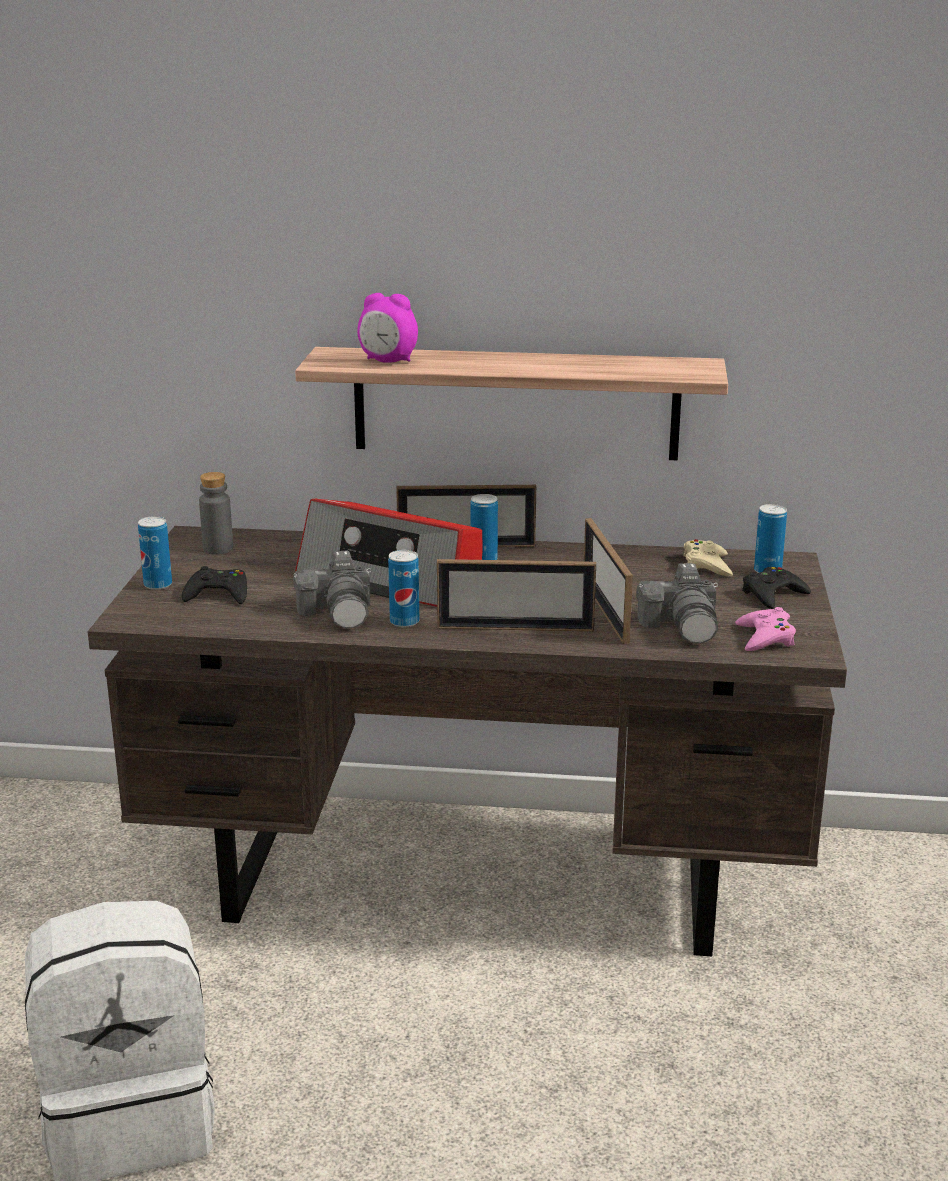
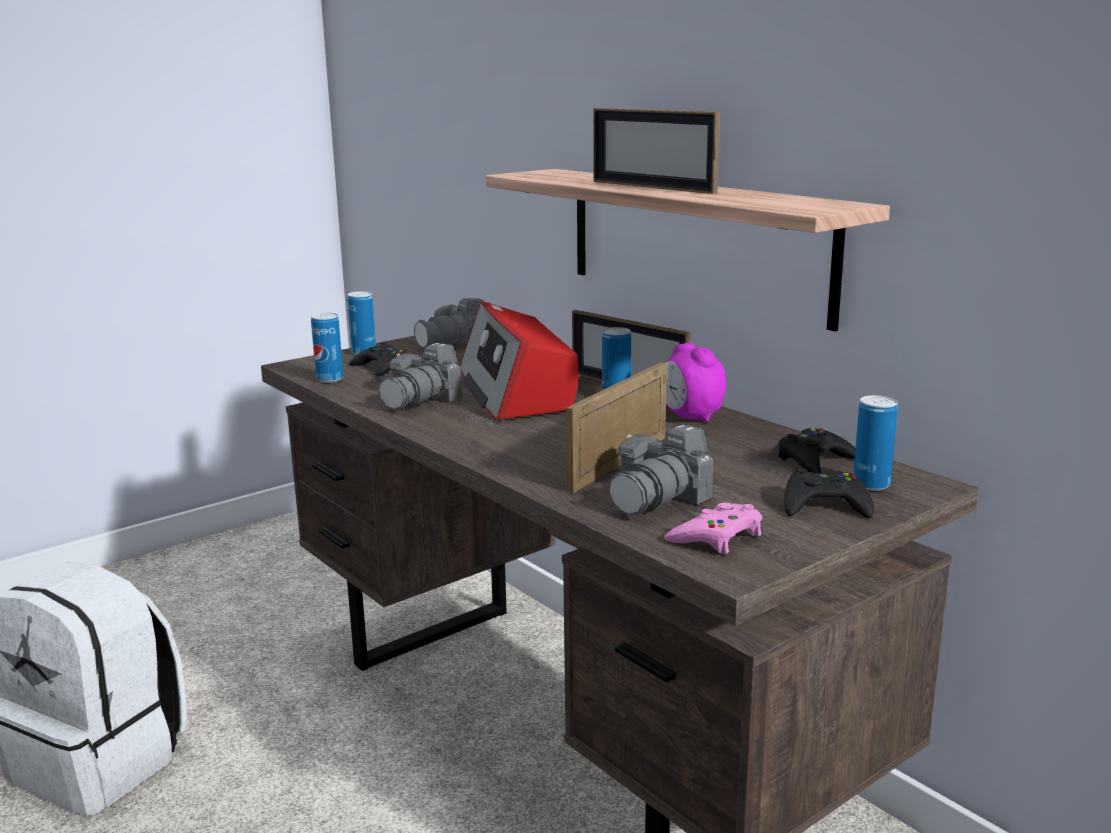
camera: 45 degrees right, 5 degrees down
(218, 549) = (453, 343): grey bottle -> camera
(388, 361) = (566, 177): alarm clock -> alarm clock (691, 417)
(404, 622) = (445, 419): can -> can (330, 379)
(515, 628) = (511, 450): picture frame -> picture frame (652, 187)
(706, 565) = (815, 460): beige game controller -> black game controller

